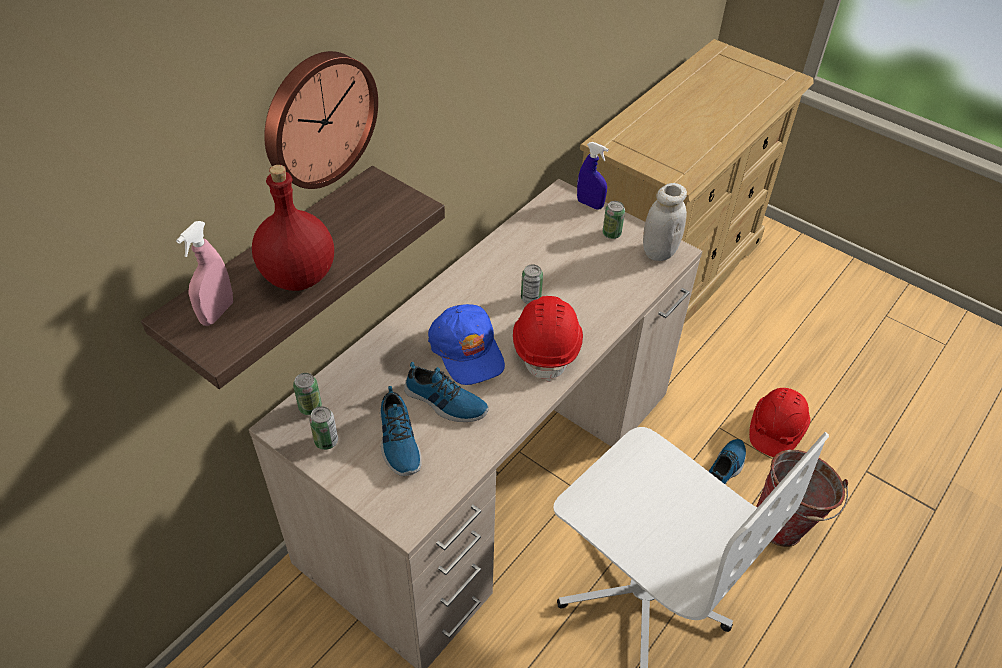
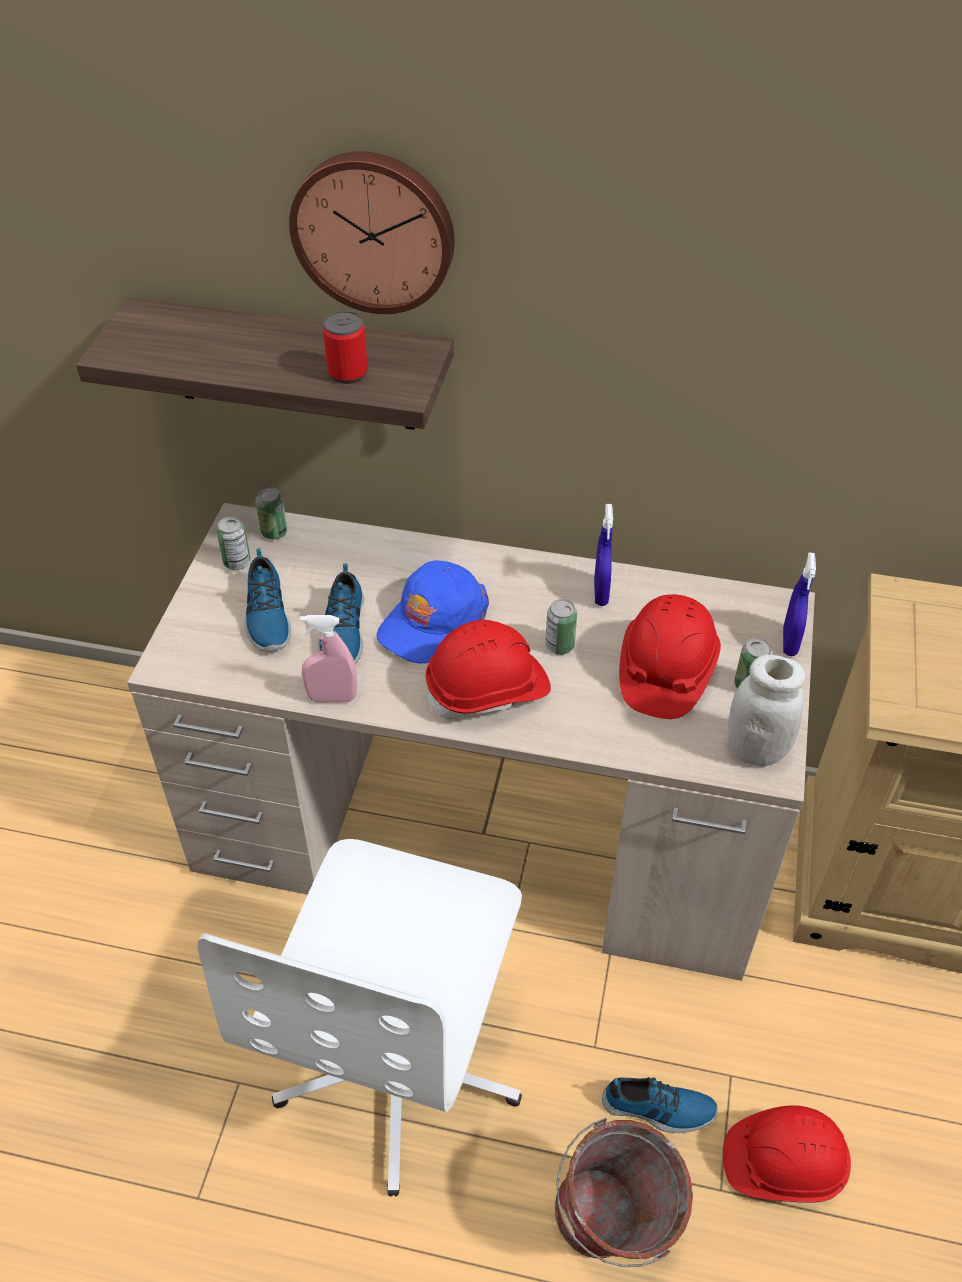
camera: 65 degrees right, 0 degrees up
(217, 313) = (157, 332): pink spray bottle -> pink spray bottle (332, 698)
(299, 277) = (236, 359): red bottle -> none
(370, 225) = (348, 373): none -> can
(398, 441) = (266, 616): shoe -> shoe turned 60 degrees counterclockwise
(498, 262) = (601, 593): none -> blue spray bottle
(580, 262) = (665, 671): none -> red hard hat

